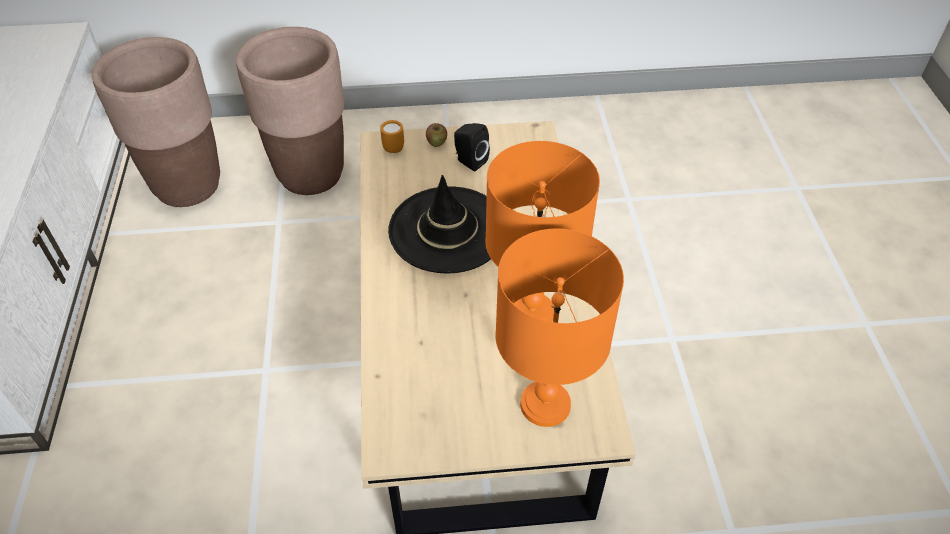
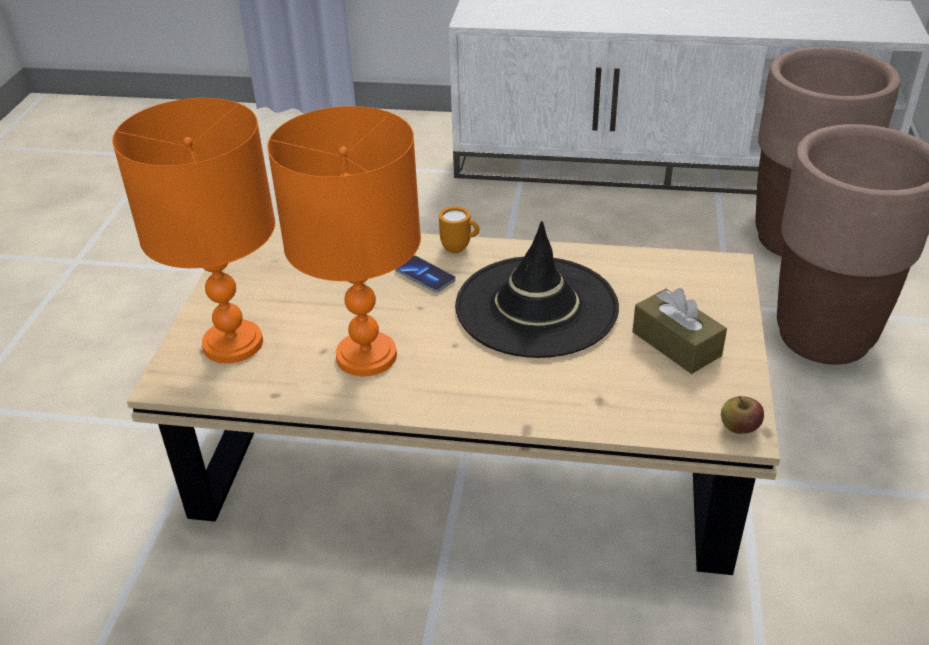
camera: 105 degrees right, 10 degrees down
(394, 147) = (716, 278): orange mug -> orange mug (460, 248)
(423, 300) = (424, 275): none -> phone
(436, 142) = (724, 318): apple -> apple (739, 427)
(469, 161) = (676, 344): black speaker -> brown tissue box

